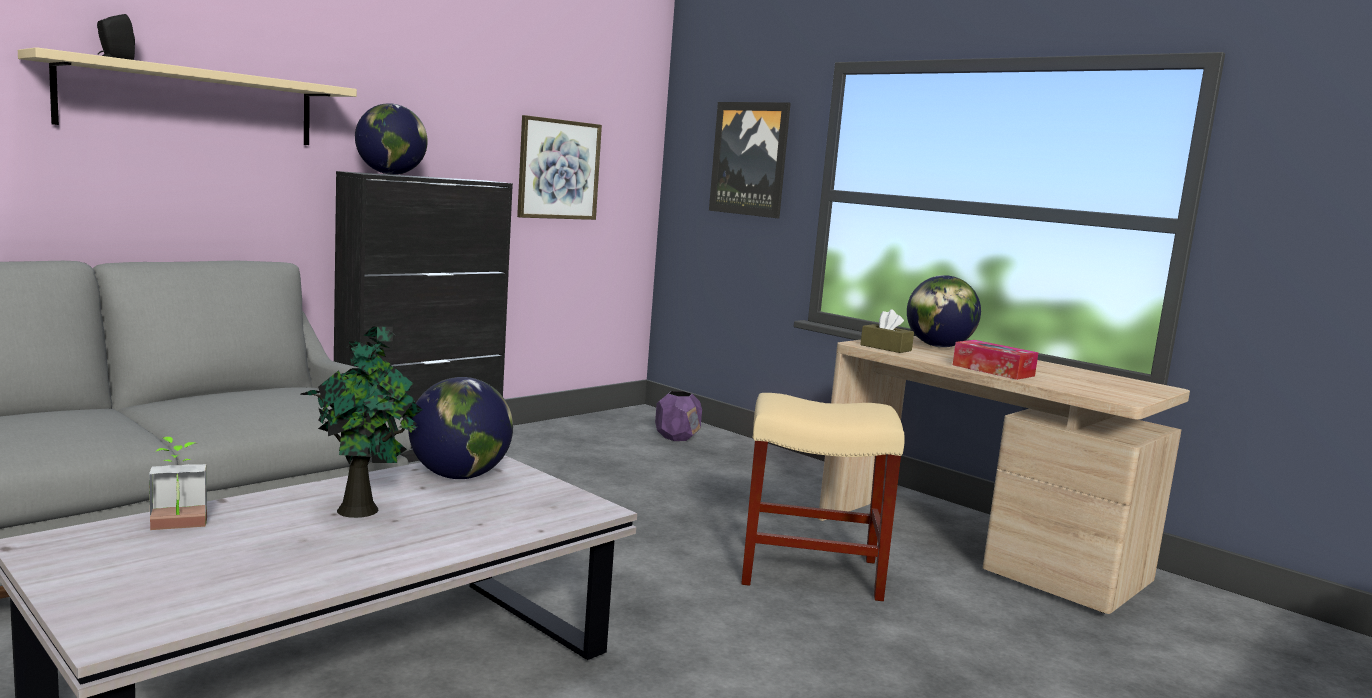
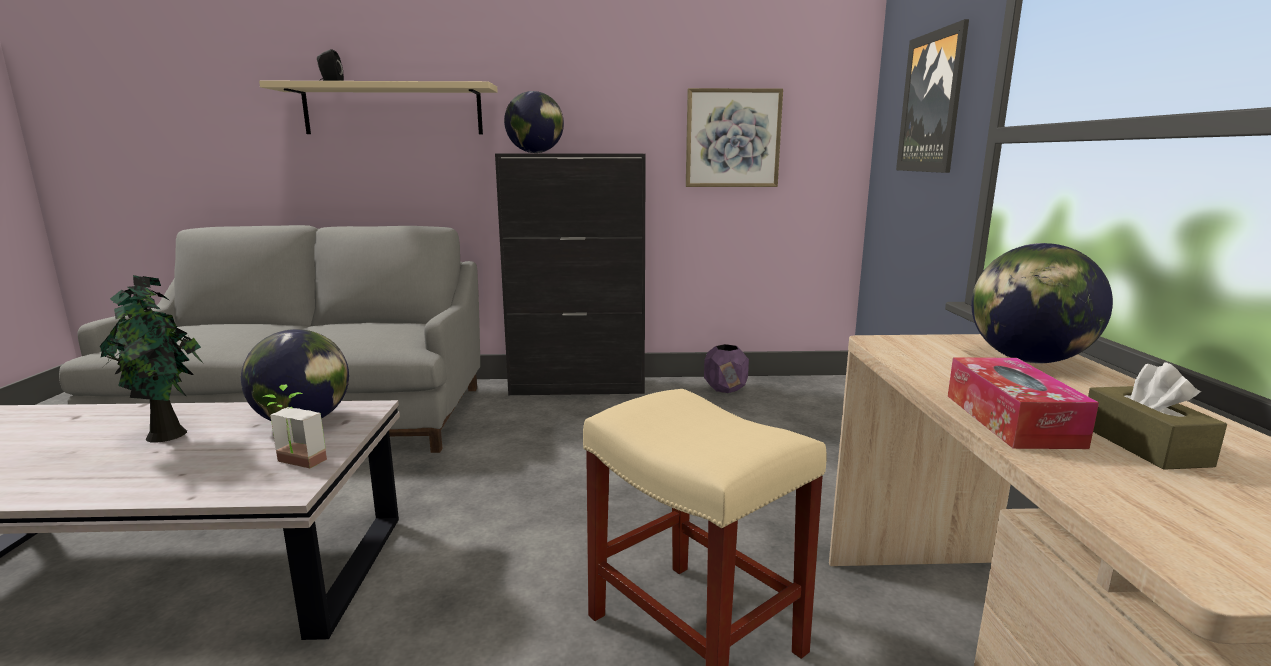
camera: 45 degrees right, 5 degrees up
(178, 527) = (66, 420): potted plant -> potted plant (294, 464)
(677, 437) = (823, 416): purple planter -> purple planter (726, 389)
(885, 348) = (908, 351): brown tissue box -> brown tissue box (1144, 445)

